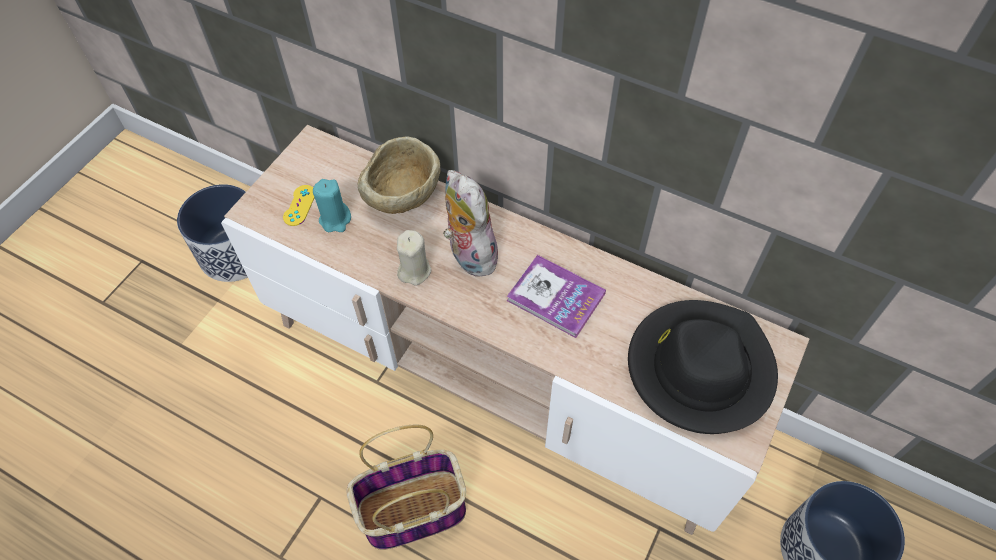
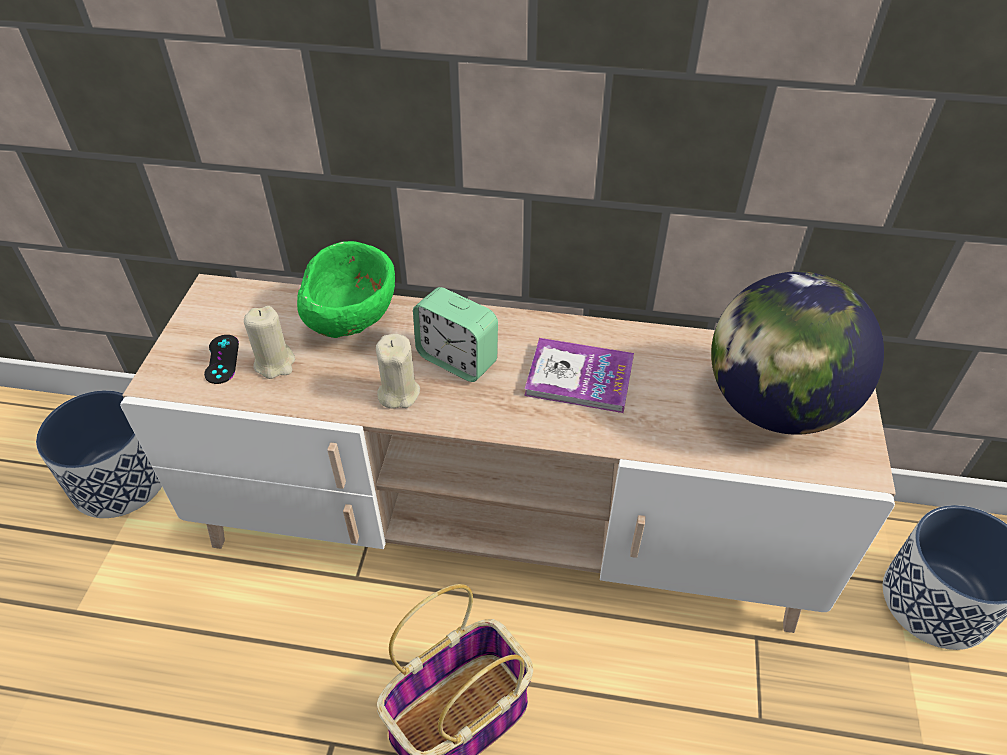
camera: 20 degrees left, 10 degrees down
(299, 205) = (222, 359): yellow game controller -> black game controller
(335, 219) = (275, 363): turquoise candle -> beige candle
(403, 200) = (352, 323): beige bowl -> green bowl
(469, 254) = (457, 359): plush toy -> alarm clock
(699, 368) = (773, 406): black hat -> globe

